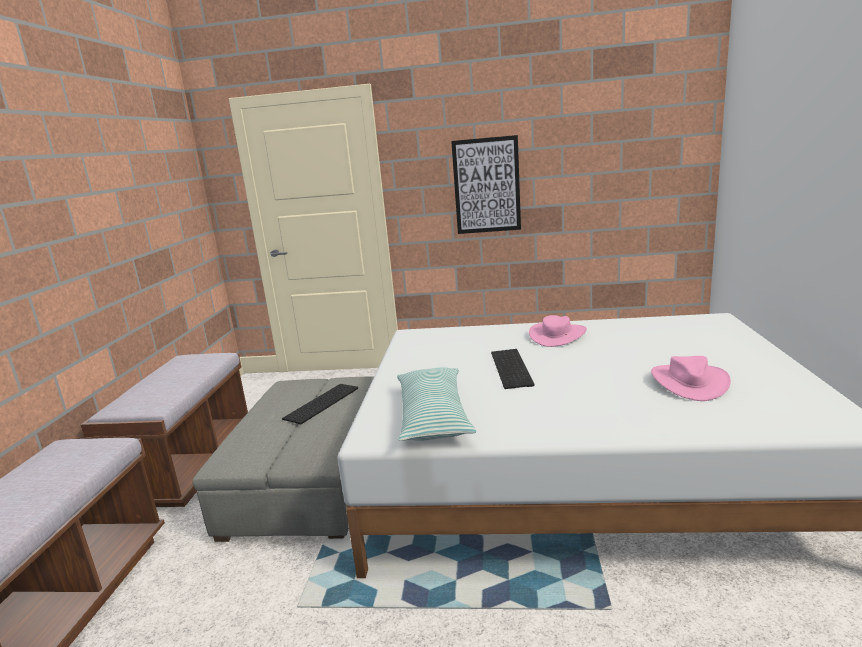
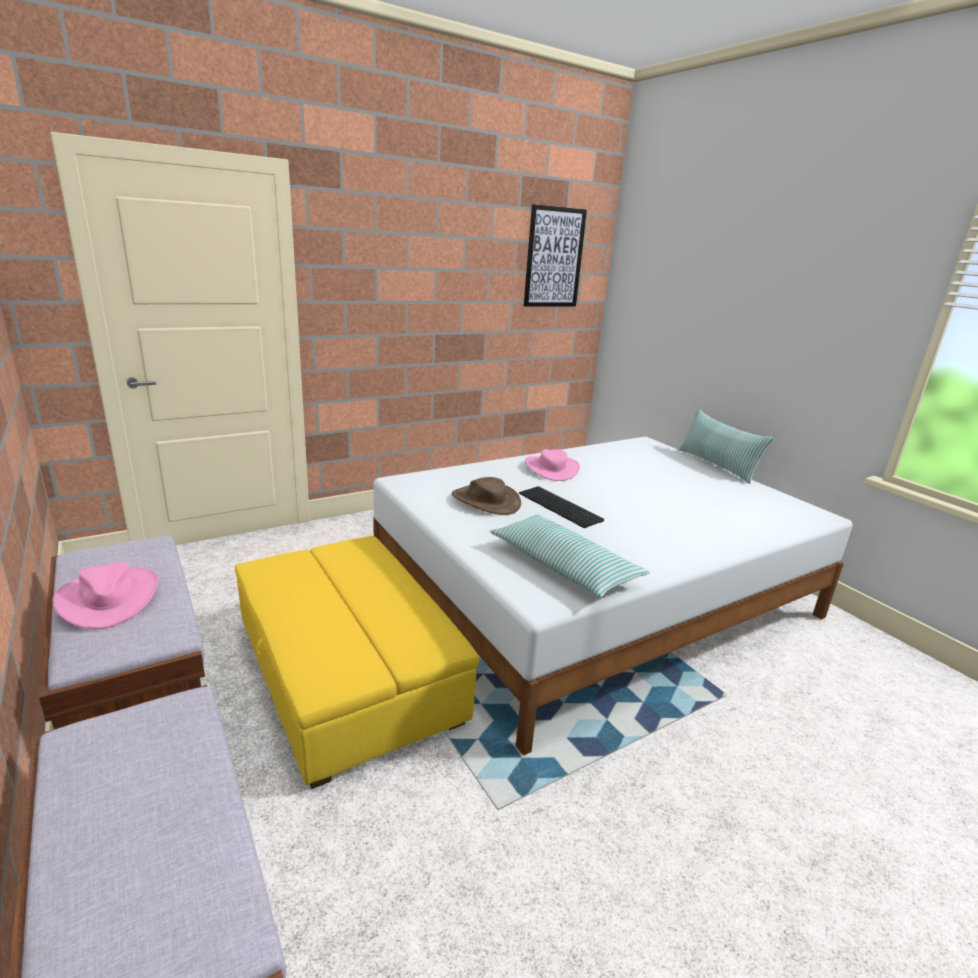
camera: 40 degrees left, 5 degrees up
(311, 476) = (346, 672): grey ottoman -> yellow ottoman
(322, 404) = (354, 580): keyboard -> none
(452, 355) = (486, 501): none -> brown hat
(486, 185) = (417, 306): picture -> picture (554, 258)
(688, 382) = (702, 499): pink hat -> pink hat (108, 598)
(779, 349) = (717, 465): none -> pillow

